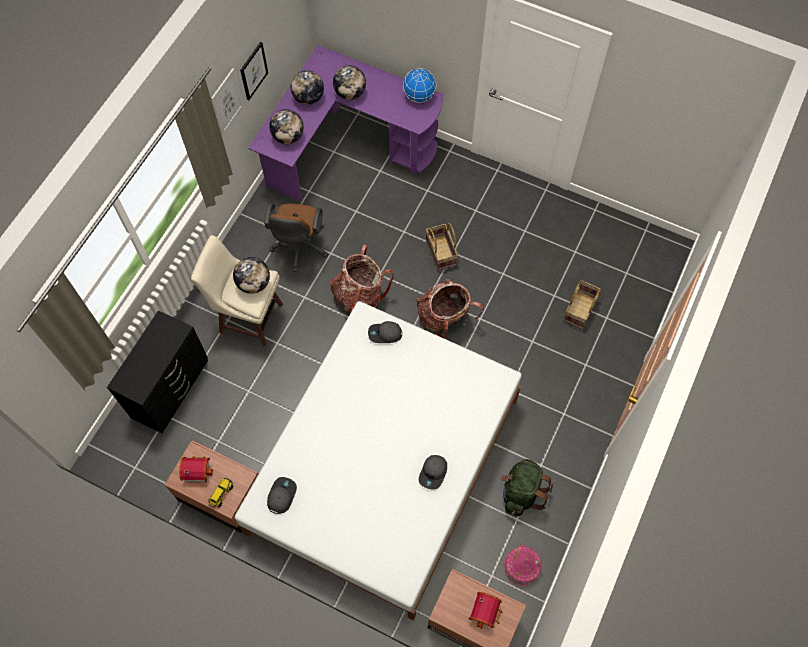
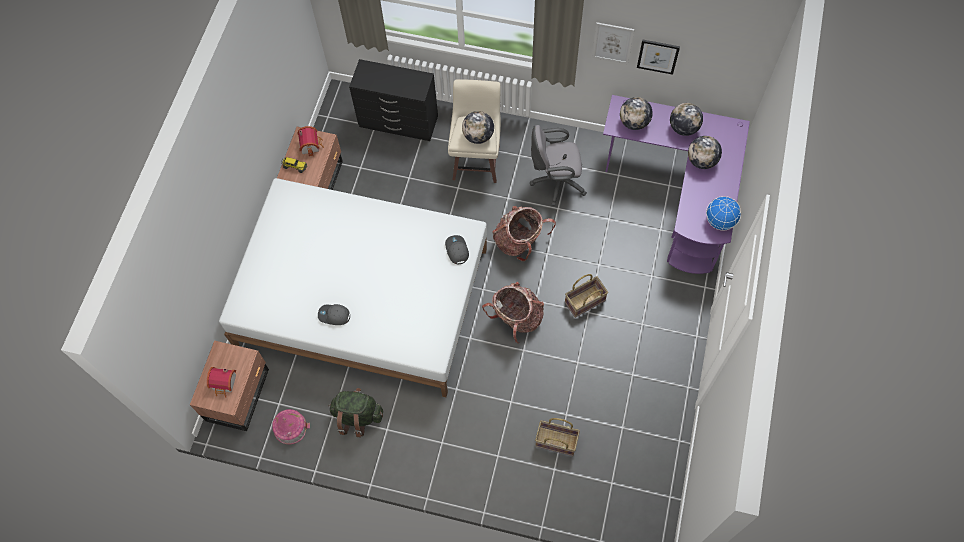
camera: 80 degrees right, 0 degrees up
(281, 496) = (295, 205): grey cap -> none
(299, 248) = (555, 182): brown office chair -> grey office chair

